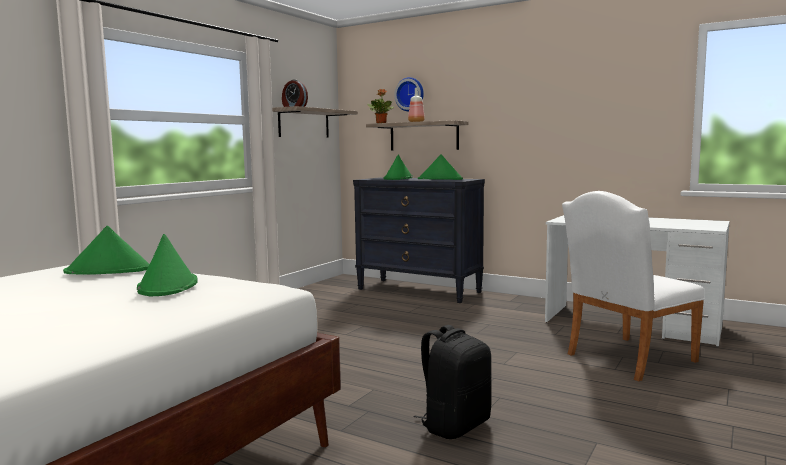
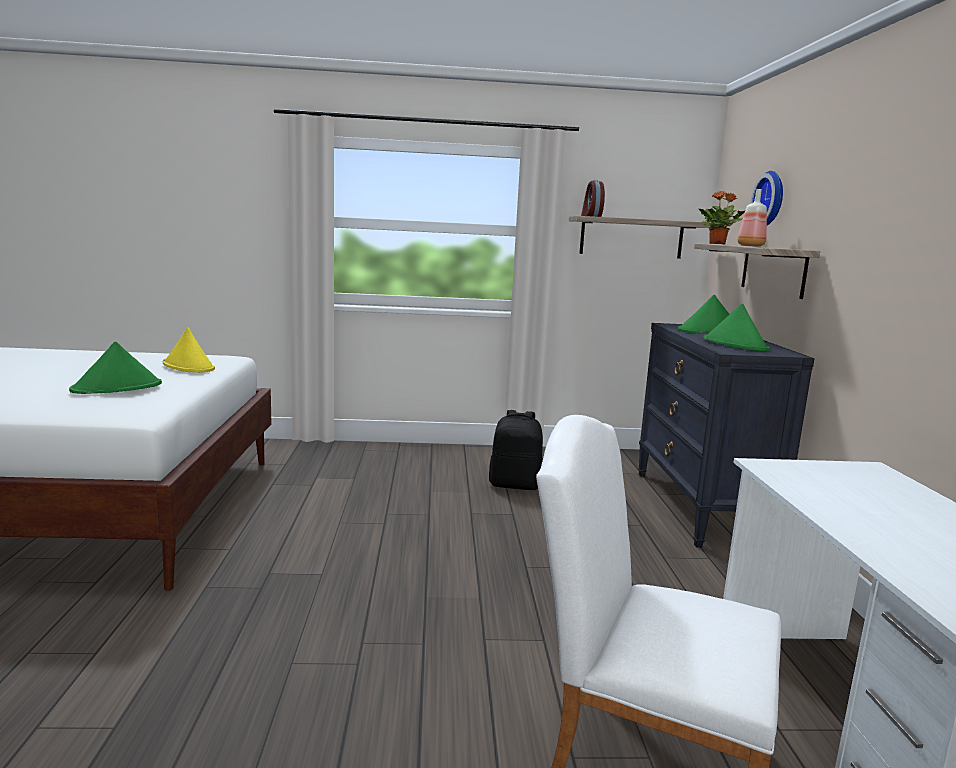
camera: 55 degrees right, 5 degrees up
(109, 271) = (189, 366): green hat -> yellow hat
(455, 425) = (250, 650): black backpack -> black backpack (515, 485)

